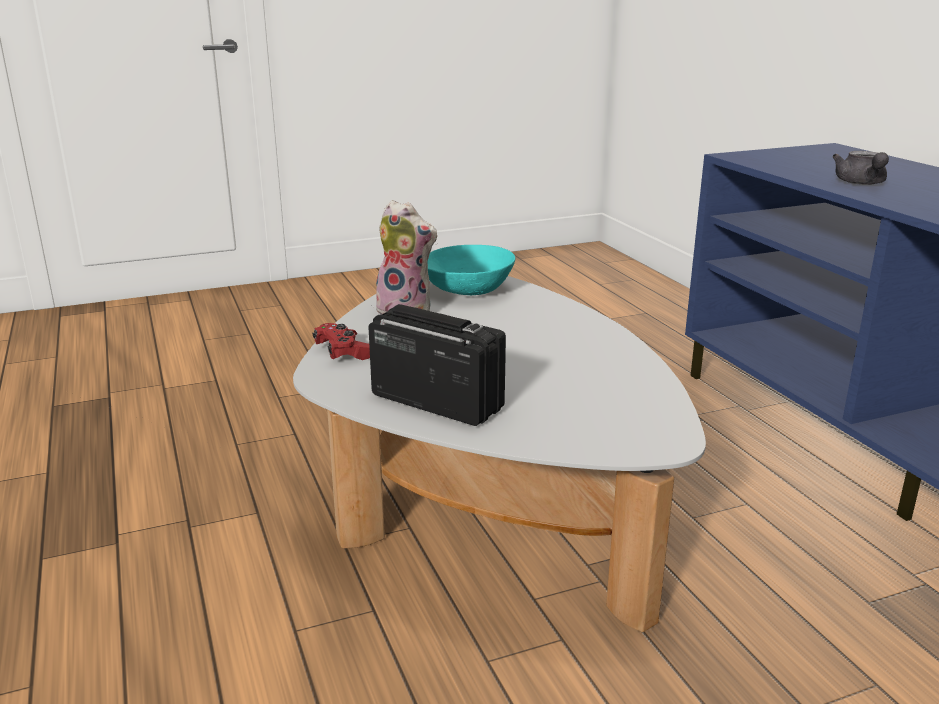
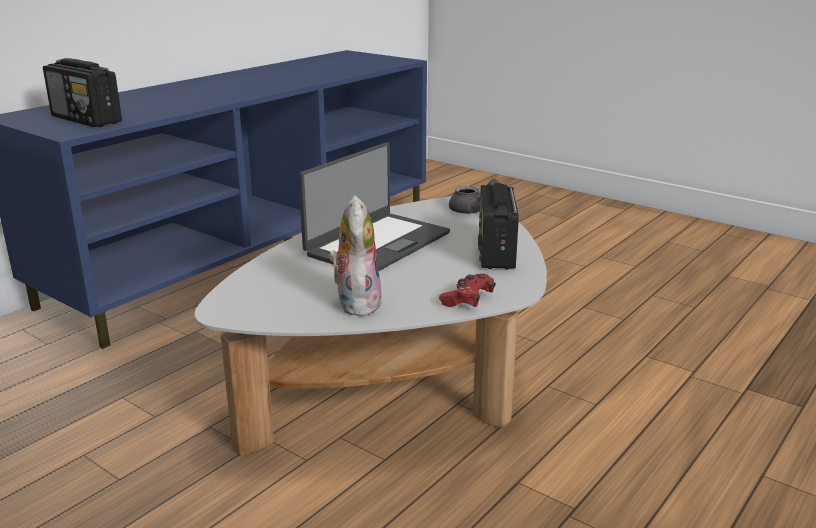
camera: 120 degrees left, 0 degrees up
(468, 289) = (272, 294): turquoise bowl -> none
(543, 348) = (377, 243): none -> laptop
(798, 161) = (86, 120): none -> radio
(861, 183) = (167, 106): grey teapot -> grey teapot (472, 209)

